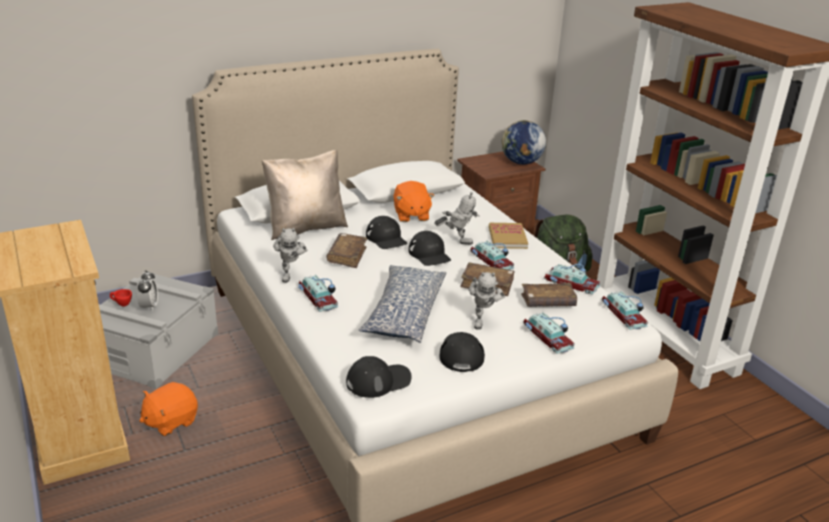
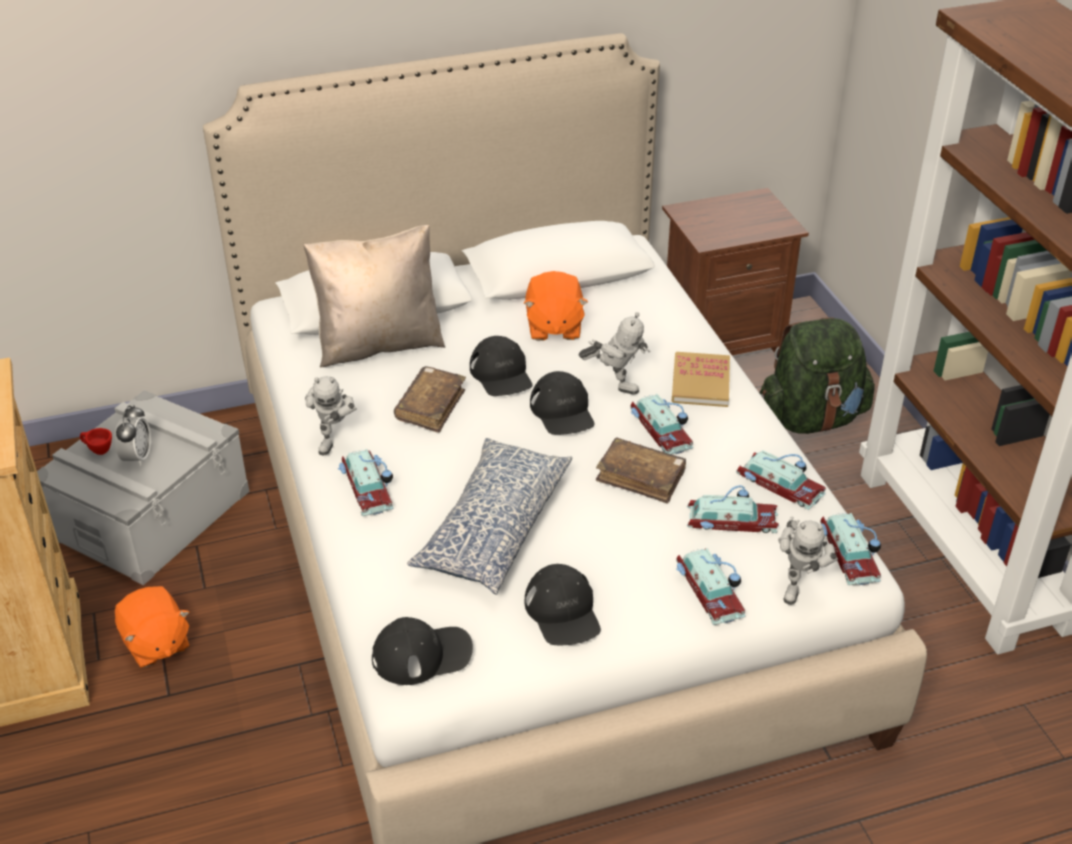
camera: 10 degrees right, 10 degrees up
(170, 421) = (156, 644): orange plush toy -> orange plush toy turned 90 degrees counterclockwise
(461, 353) = (563, 612): black cap -> black cap turned 150 degrees clockwise
(482, 320) = (613, 549): toy robot -> toy robot (799, 585)
(521, 162) = (769, 218): globe -> none
(548, 302) = (730, 520): brown book -> toy car

